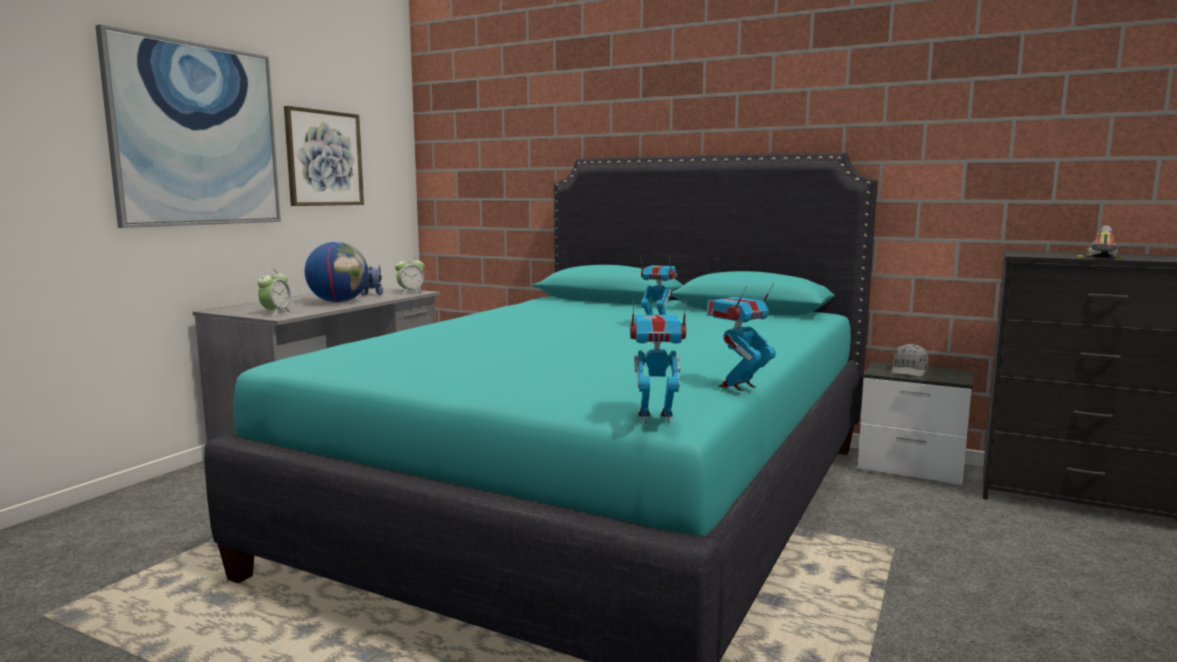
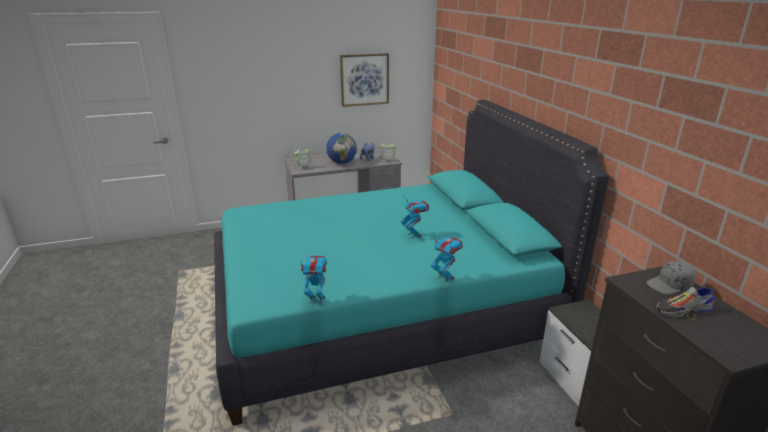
camera: 45 degrees right, 15 degrees up
(196, 135) = (290, 76): picture -> none
(655, 418) = (244, 303): toy robot -> toy robot (445, 277)
(909, 371) = (585, 319): grey cap -> grey cap (669, 285)

